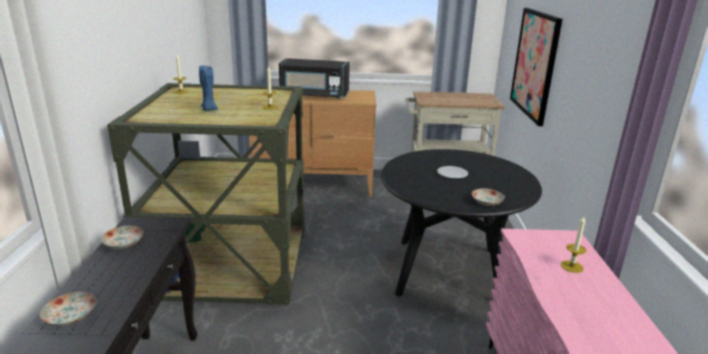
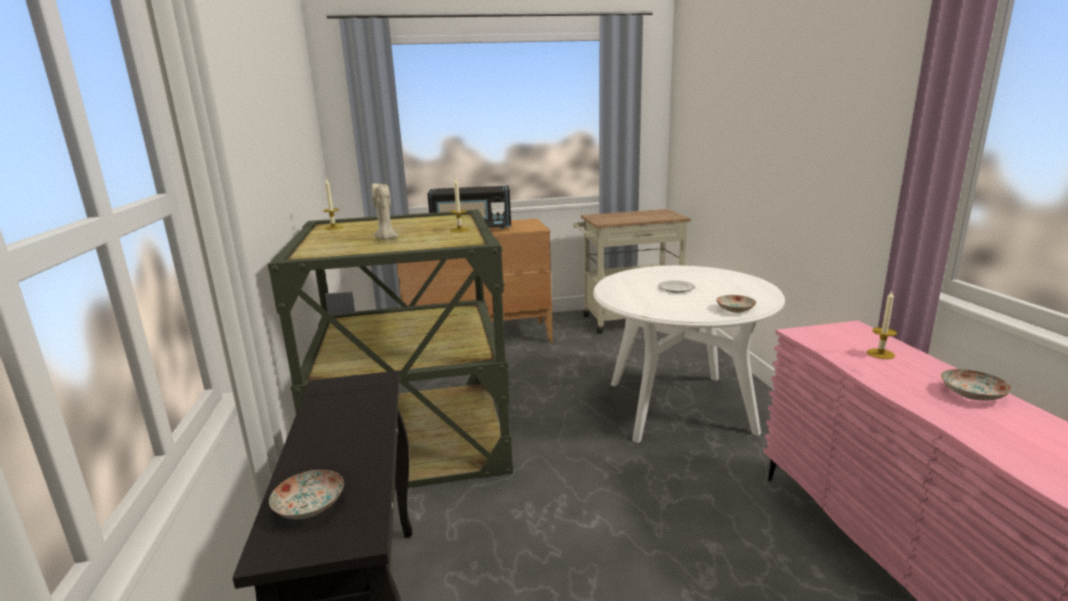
camera: 10 degrees left, 5 degrees down
(124, 244) = (329, 410): plate -> plate (973, 394)
(209, 109) = (386, 239): blue candle -> beige candle
(448, 271) = (679, 406): black dining table -> white dining table
(535, 64) = (729, 162): picture -> none

